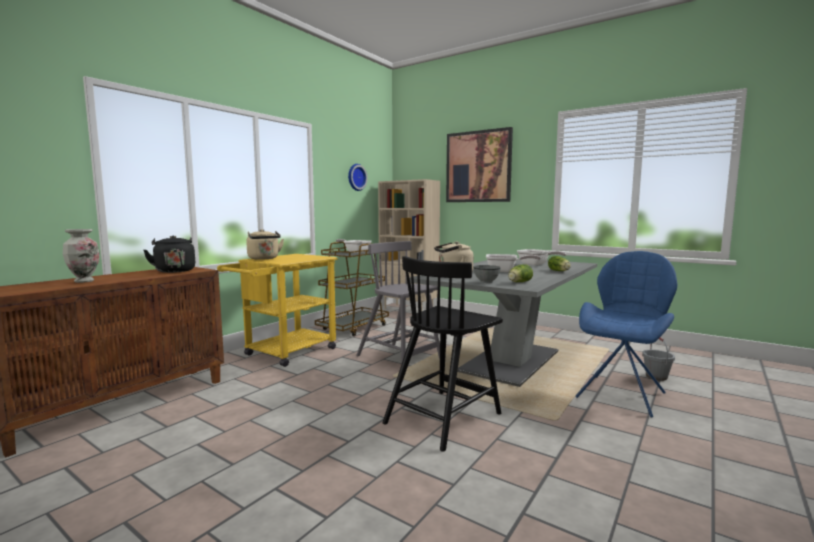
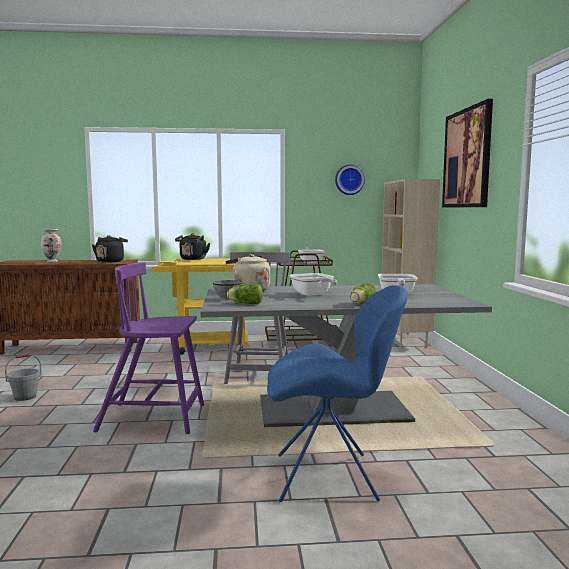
camera: 50 degrees right, 0 degrees up
(264, 258) = (192, 259): beige kettle -> black kettle
(444, 417) = (154, 418): black chair -> purple chair
(656, 377) = (437, 489): grey bucket -> grey bucket (25, 397)

